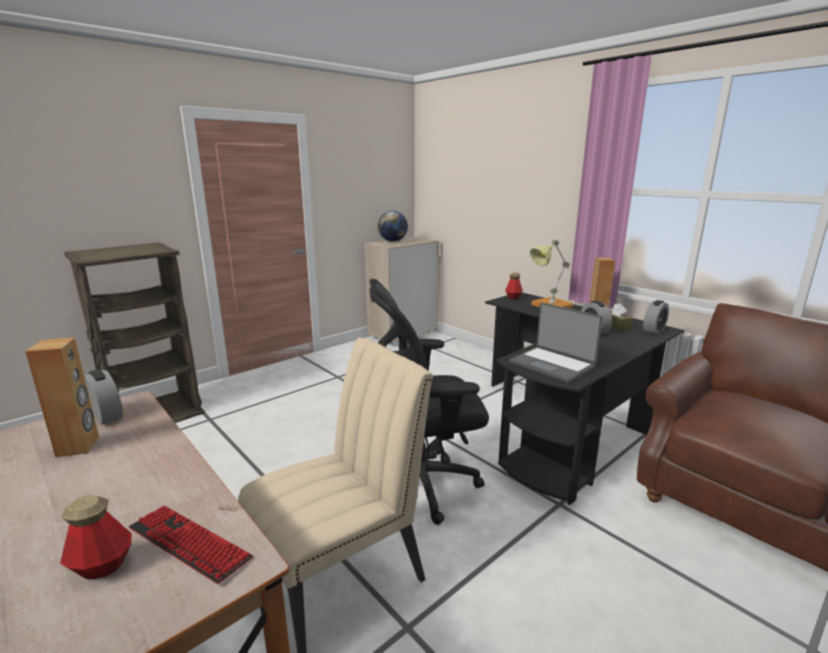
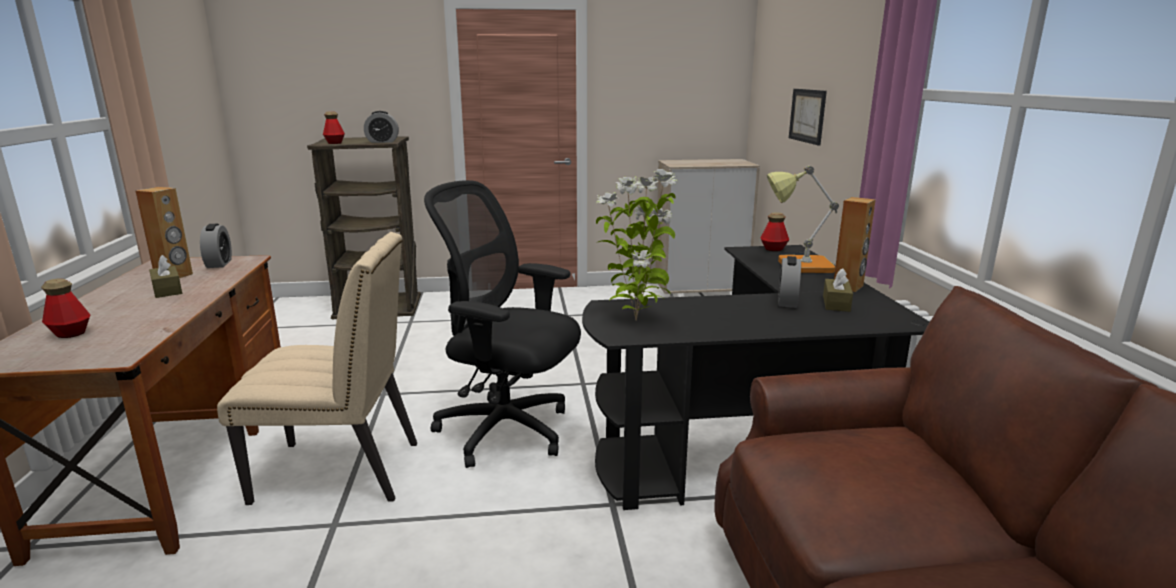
camera: 35 degrees right, 0 degrees up
(103, 257) = (334, 143): none -> bottle
(111, 465) = (167, 290): none -> brown tissue box
(189, 544) = (117, 338): keyboard -> none
(393, 241) = (697, 161): globe -> none
(491, 205) = (807, 115): none -> picture
(553, 365) = (636, 319): laptop -> potted plant
(654, 330) = (885, 319): alarm clock -> alarm clock (382, 142)

